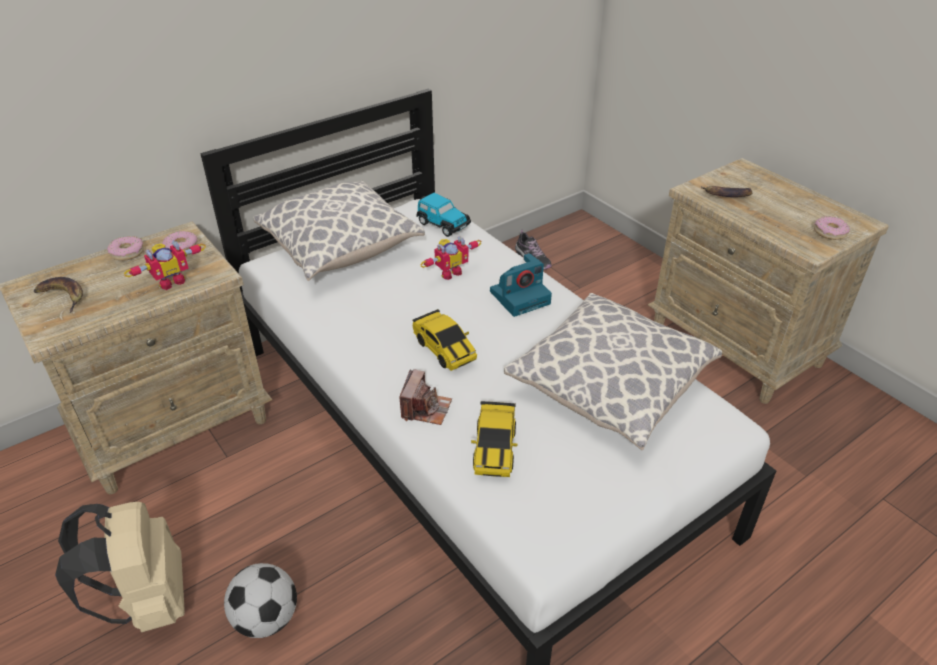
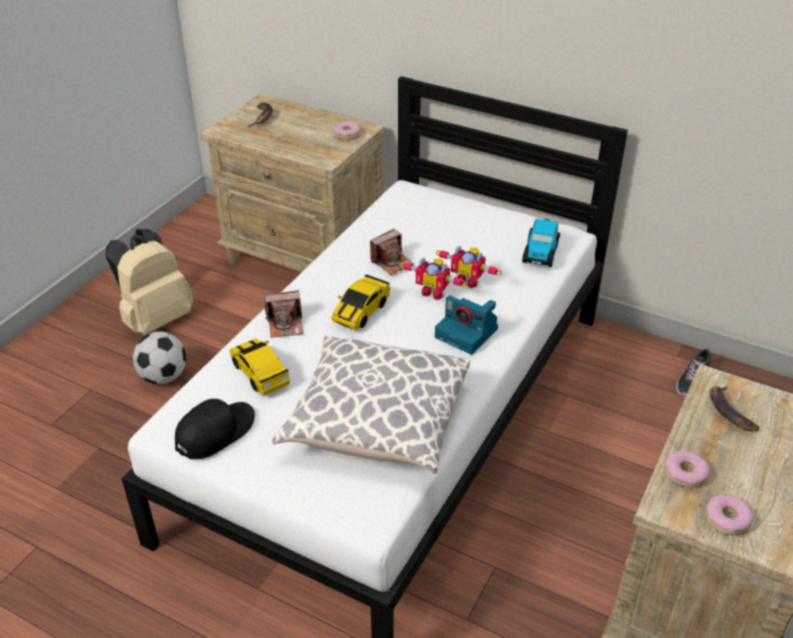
camera: 65 degrees right, 0 degrees up
(127, 253) = (325, 118): donut -> donut (685, 473)
(171, 281) = (305, 146): toy robot -> toy robot (434, 292)
(340, 249) = (455, 215): pillow -> none
(381, 308) = (392, 262): none -> camera
(494, 448) = (260, 373): toy car -> toy car turned 75 degrees clockwise
(568, 508) = (215, 432): none -> black cap

